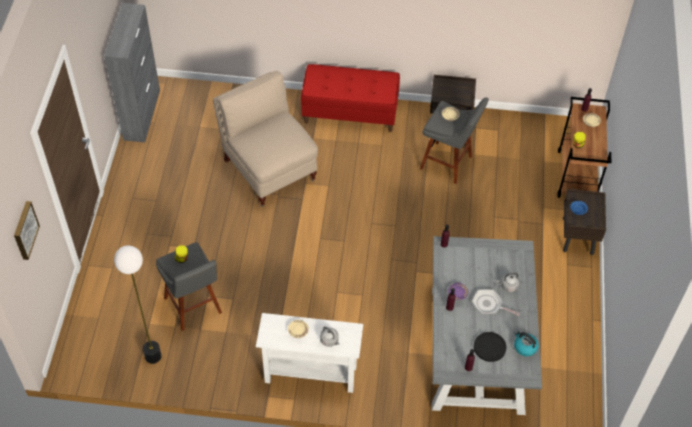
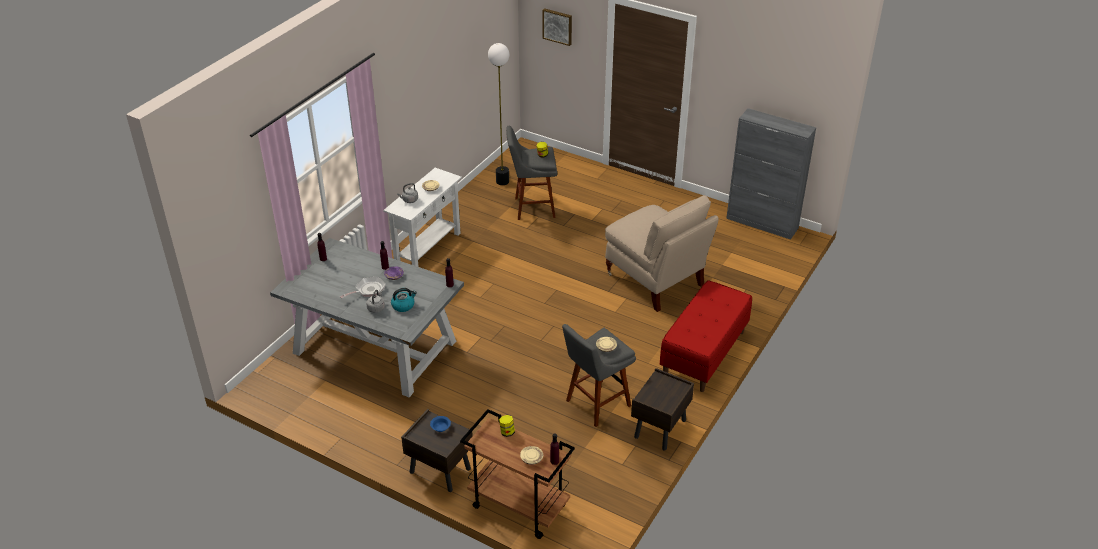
camera: 115 degrees right, 15 degrees down
(269, 169) = (655, 280): beige chair -> beige chair turned 60 degrees clockwise
(489, 347) = (330, 276): black plate -> none
(524, 347) = (312, 296): kettle -> kettle (403, 305)

